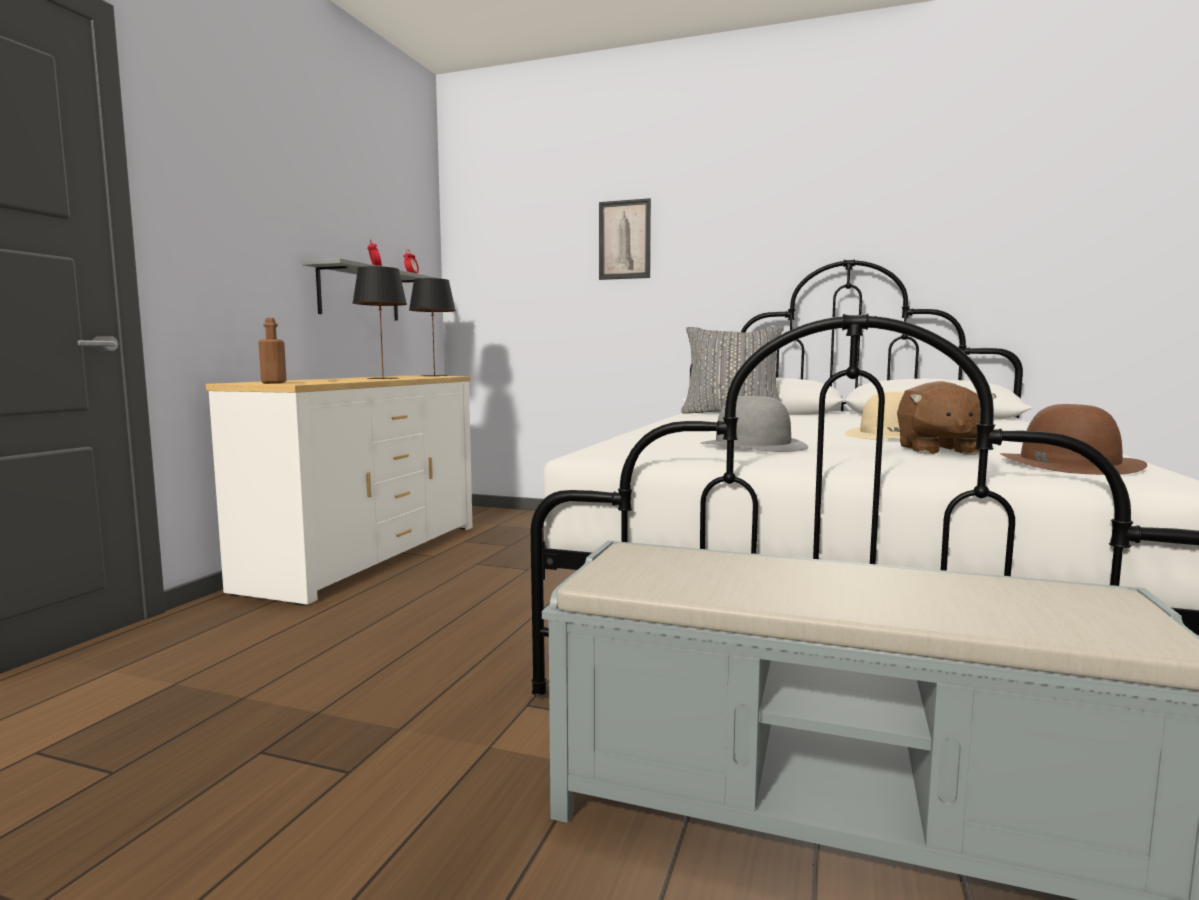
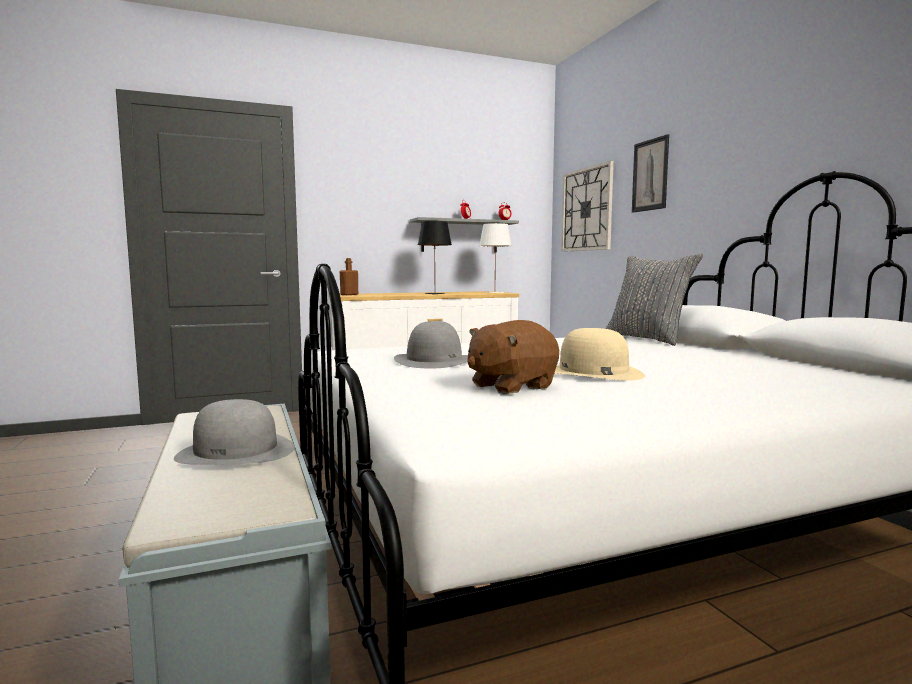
camera: 50 degrees right, 0 degrees up
(434, 376) = (494, 292): black table lamp -> white table lamp
(516, 271) = (587, 209): none -> wall clock
(856, 584) = (236, 451): none -> grey hat
(1068, 464) = (496, 414): brown hat -> none

